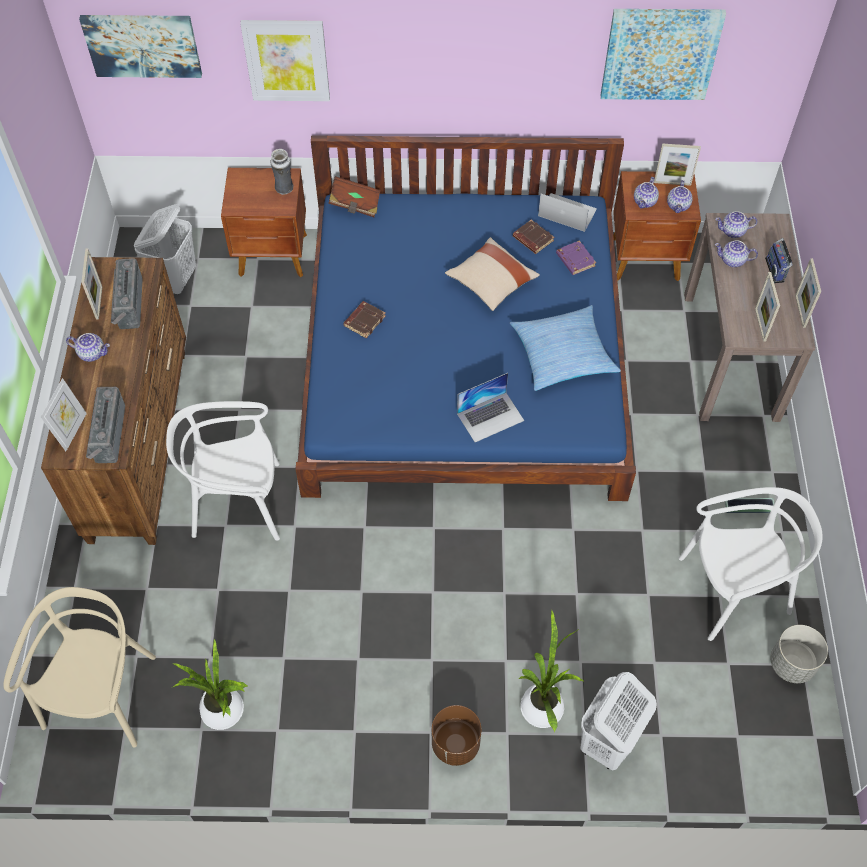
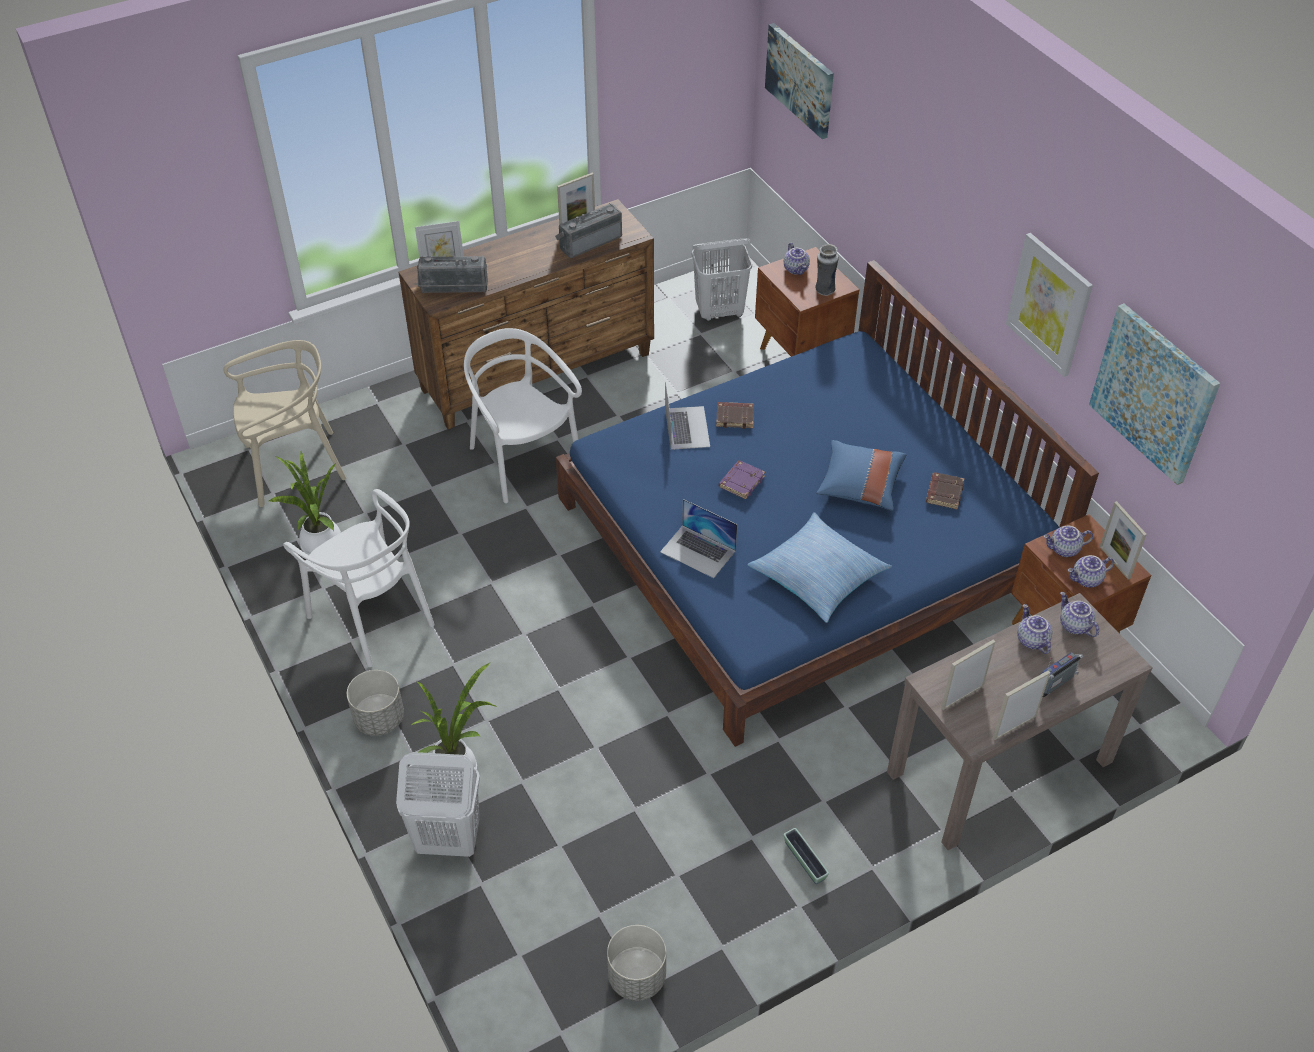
camera: 60 degrees right, 10 degrees down
(92, 353) = (525, 246): teapot -> teapot (796, 269)
(106, 434) = (454, 290): radio -> radio turned 150 degrees counterclockwise
(286, 60) = (881, 167): picture -> picture (1049, 304)
(355, 204) = (865, 352): brown book -> none
(455, 744) = (378, 719): brown planter -> grey planter
(491, 283) = (860, 485): beige pillow -> blue pillow
(567, 212) = (1005, 505): laptop -> laptop (687, 427)
(574, 260) = (947, 536): purple book -> purple book (741, 481)
(733, 590) = (692, 886): white chair -> white chair (373, 617)

